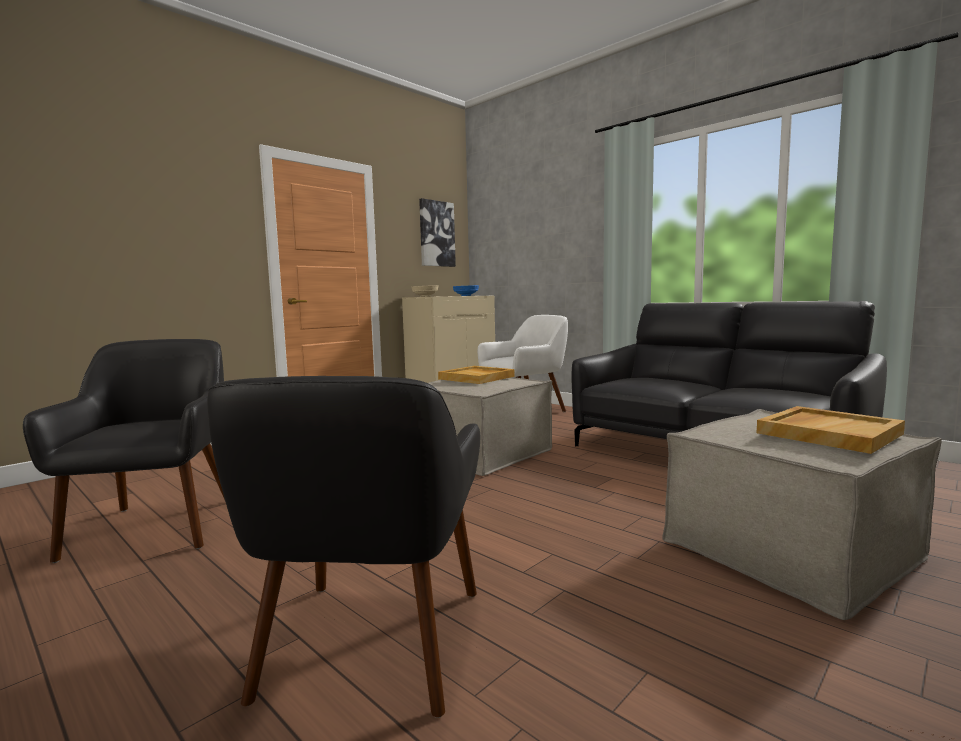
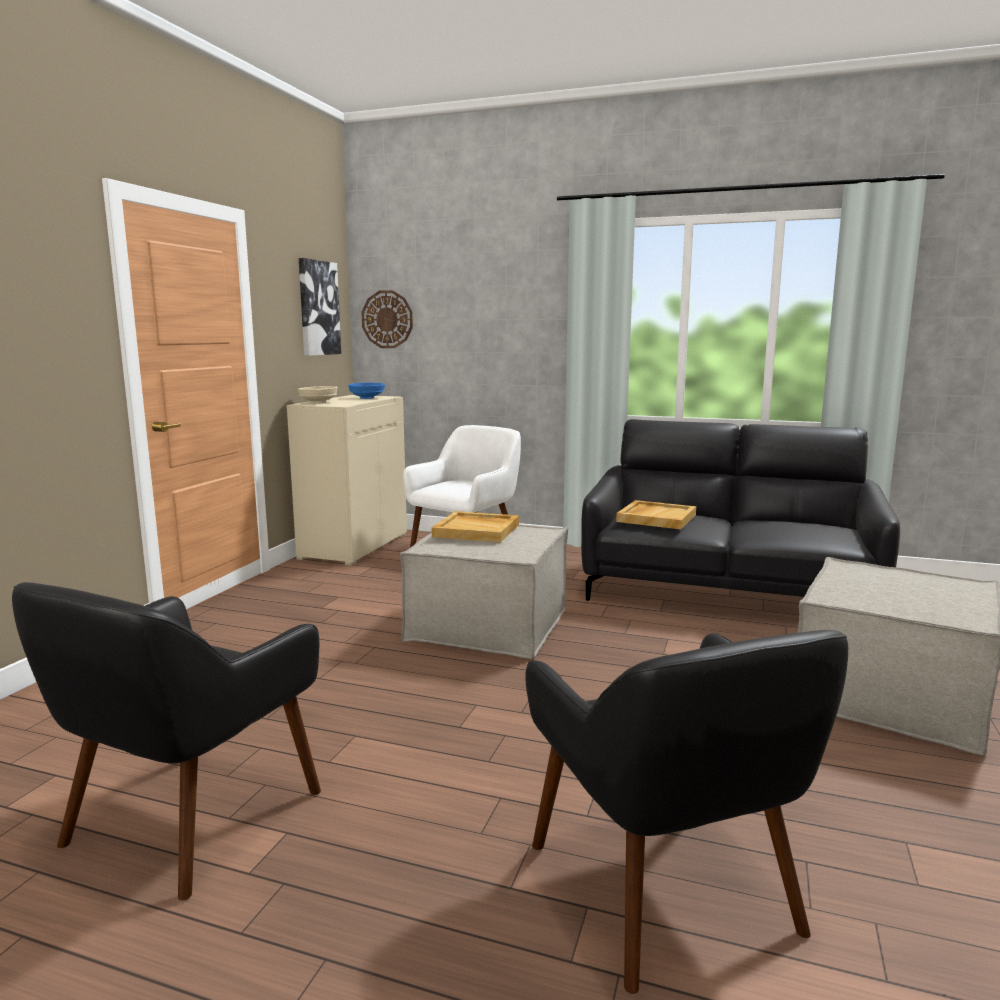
camera: 25 degrees left, 5 degrees up
(157, 526) = (190, 819): black armchair -> black armchair turned 120 degrees counterclockwise
(489, 241) = (387, 319): none -> wall clock
(828, 433) = (928, 587): beige tray -> beige tray (656, 518)

